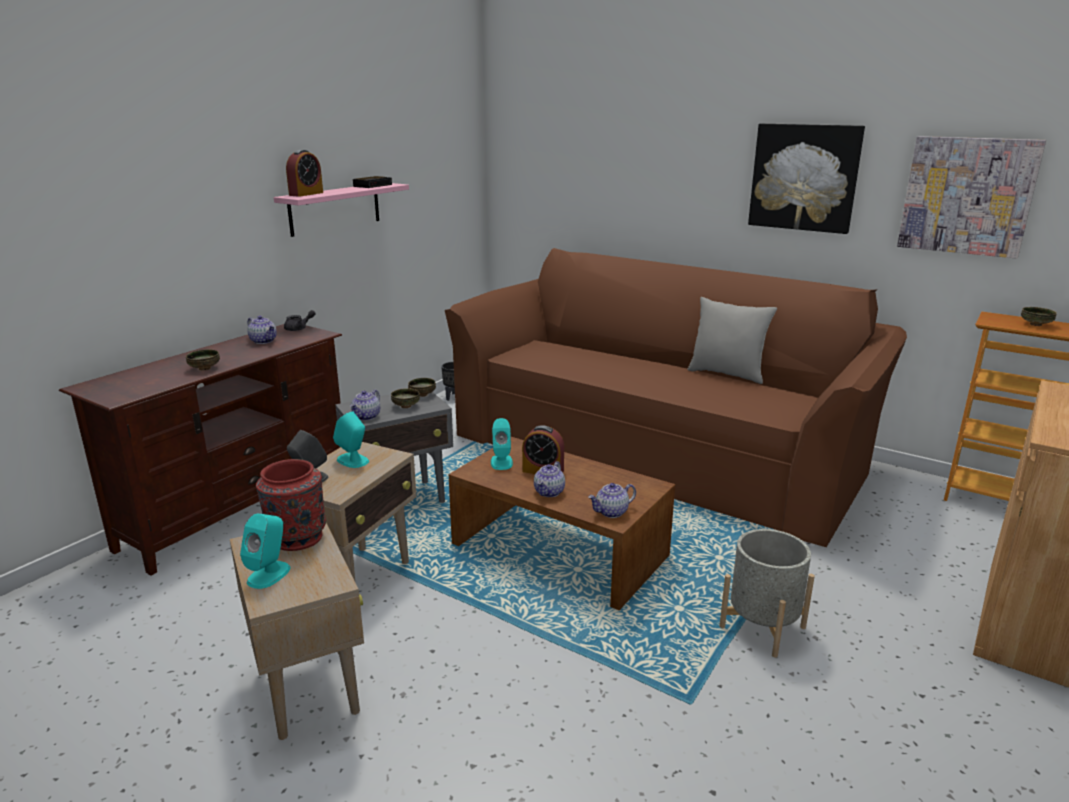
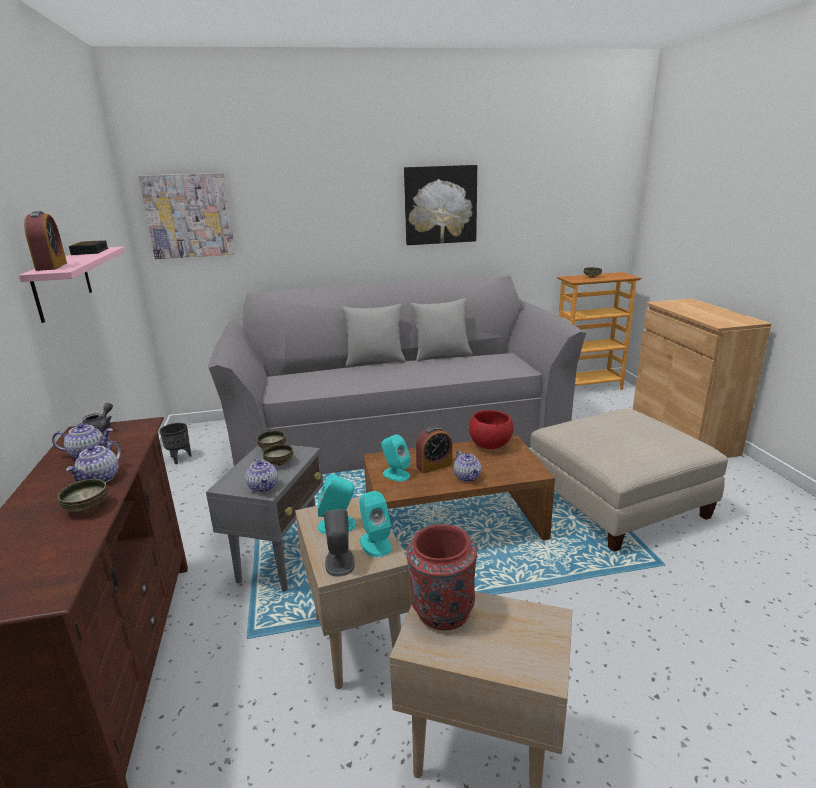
camera: 45 degrees left, 0 degrees up
(269, 574) = (494, 654): turquoise speaker -> turquoise speaker (375, 543)
(611, 512) = (524, 469): teapot -> teapot (100, 479)
(626, 480) = (490, 446): none -> red bowl
(646, 357) = (375, 361): none -> grey pillow
(659, 448) = (397, 430): brown sofa -> grey sofa
(762, 627) = (617, 502): grey planter -> beige ottoman
(967, 196) = (539, 206): picture -> picture (189, 216)

